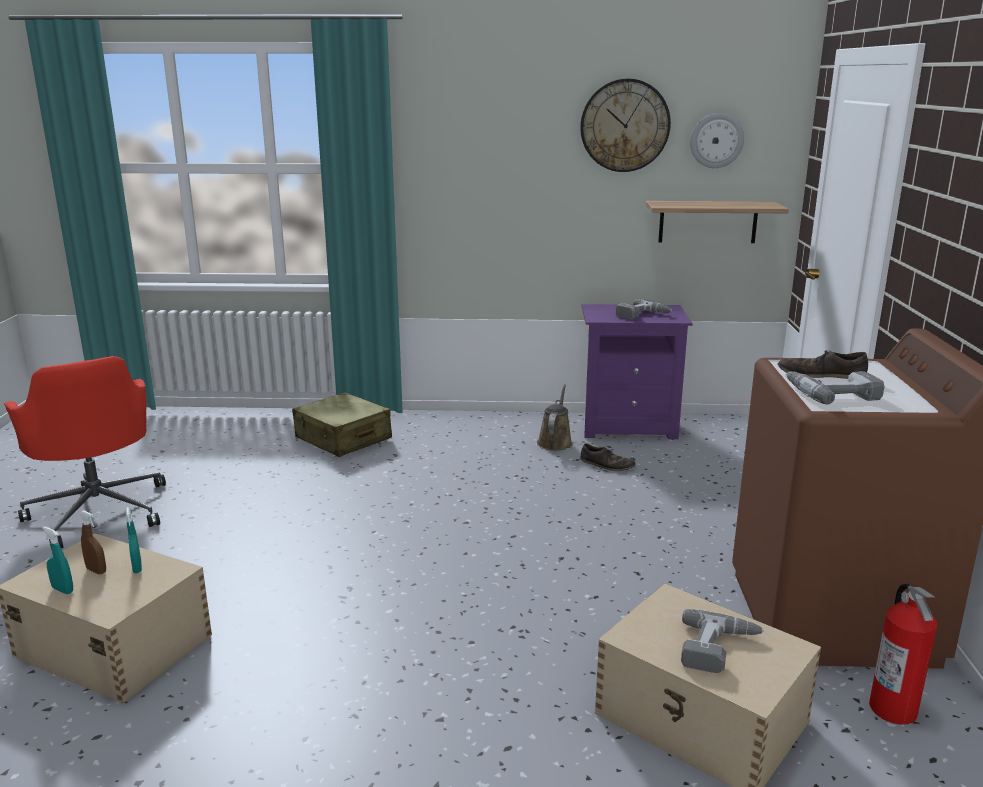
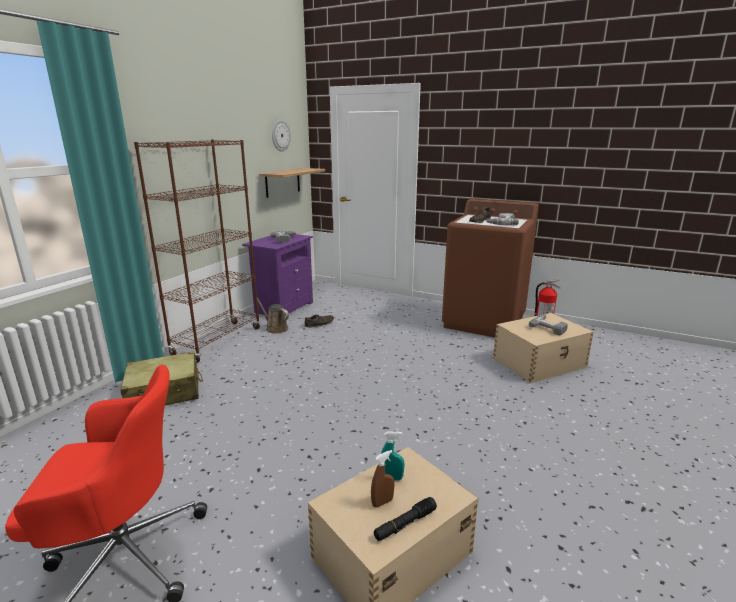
camera: 65 degrees left, 0 degrees up
(62, 590) = (405, 524): turquoise spray bottle -> black flashlight
(480, 422) = (217, 341): none -> brown bookcase
(624, 125) = (244, 127): wall clock -> none

